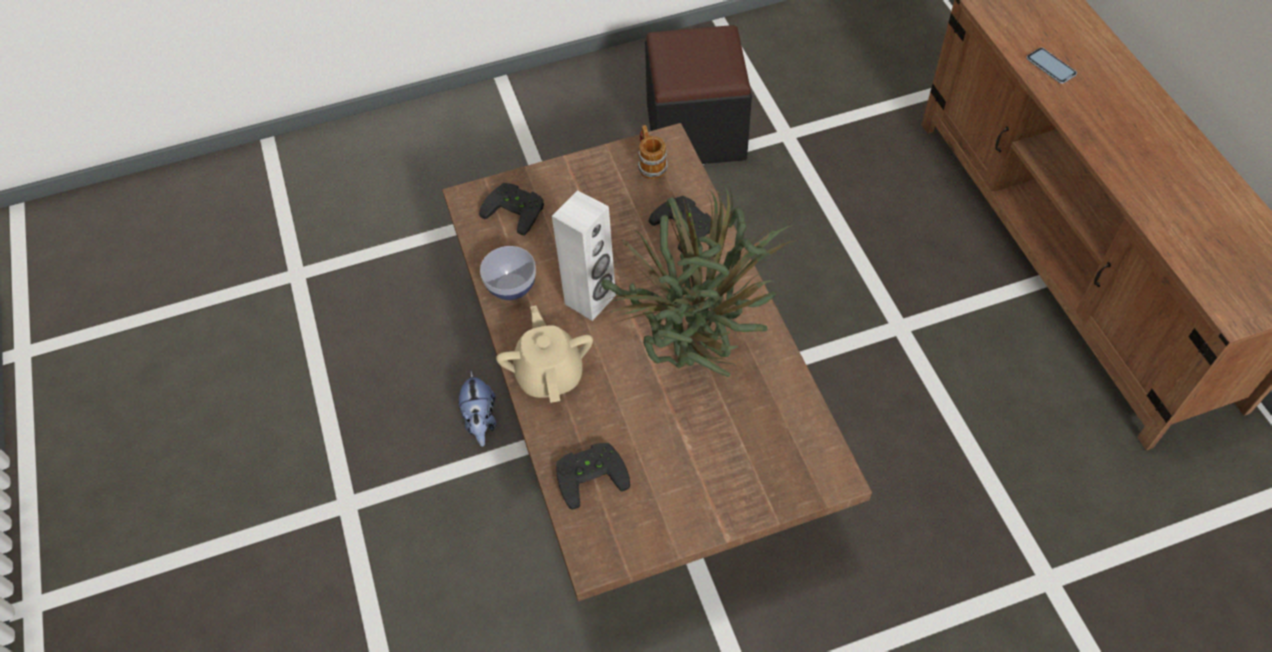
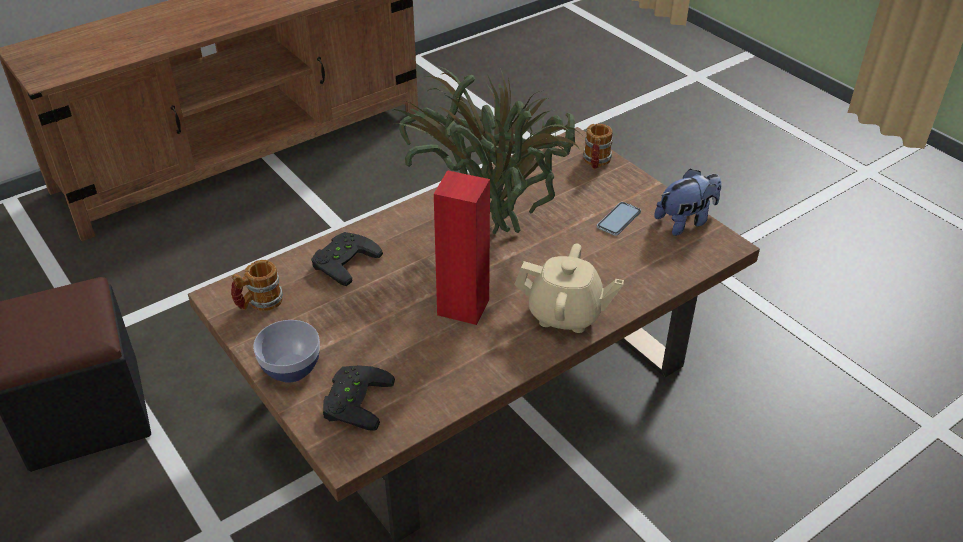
camera: 110 degrees left, 15 degrees down
(481, 421) = (557, 503): plush toy -> plush toy (686, 221)
(511, 287) = (470, 372): bowl -> bowl (291, 369)
(549, 374) = (565, 314): beige teapot -> beige teapot turned 135 degrees counterclockwise
(590, 473) = (651, 264): black game controller -> none
(591, 300) = (463, 307): white speaker -> red speaker
(786, 485) = (596, 162): none -> mug
(1051, 66) = (141, 43): phone -> phone (618, 219)

